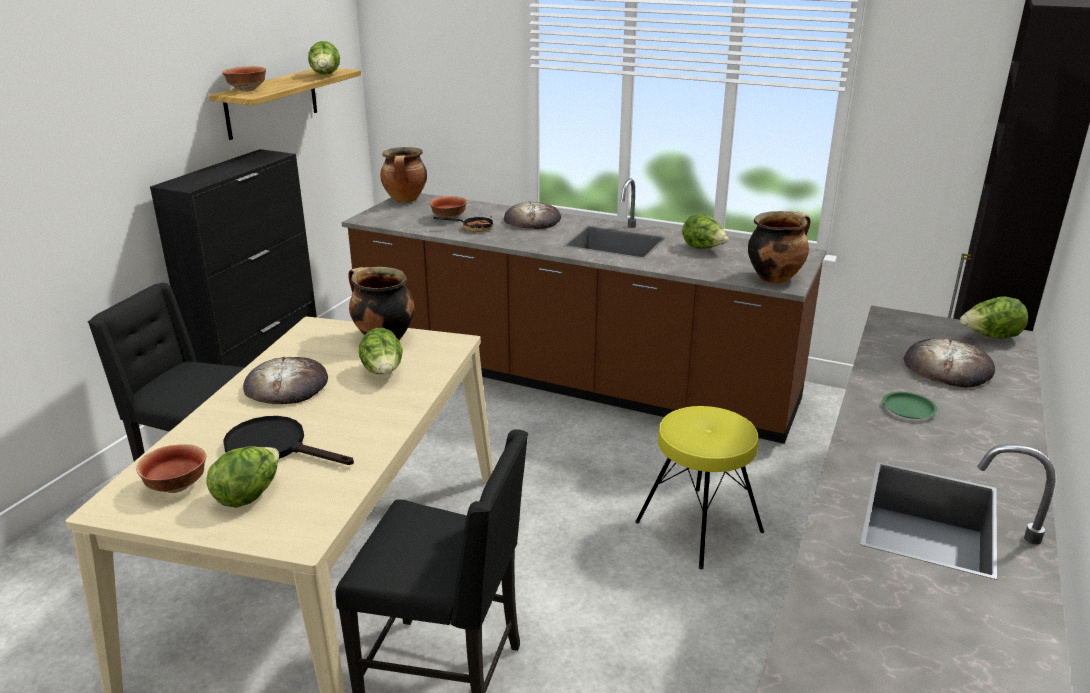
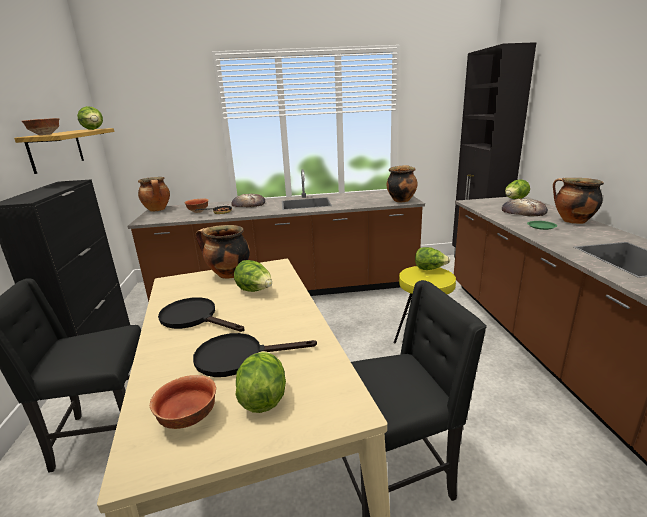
camera: 30 degrees left, 5 degrees down
(286, 385) = (194, 318): bread -> black frying pan
(703, 248) = (352, 197): lettuce -> lettuce (430, 269)
(993, 417) = (572, 221): none -> cooking pot

